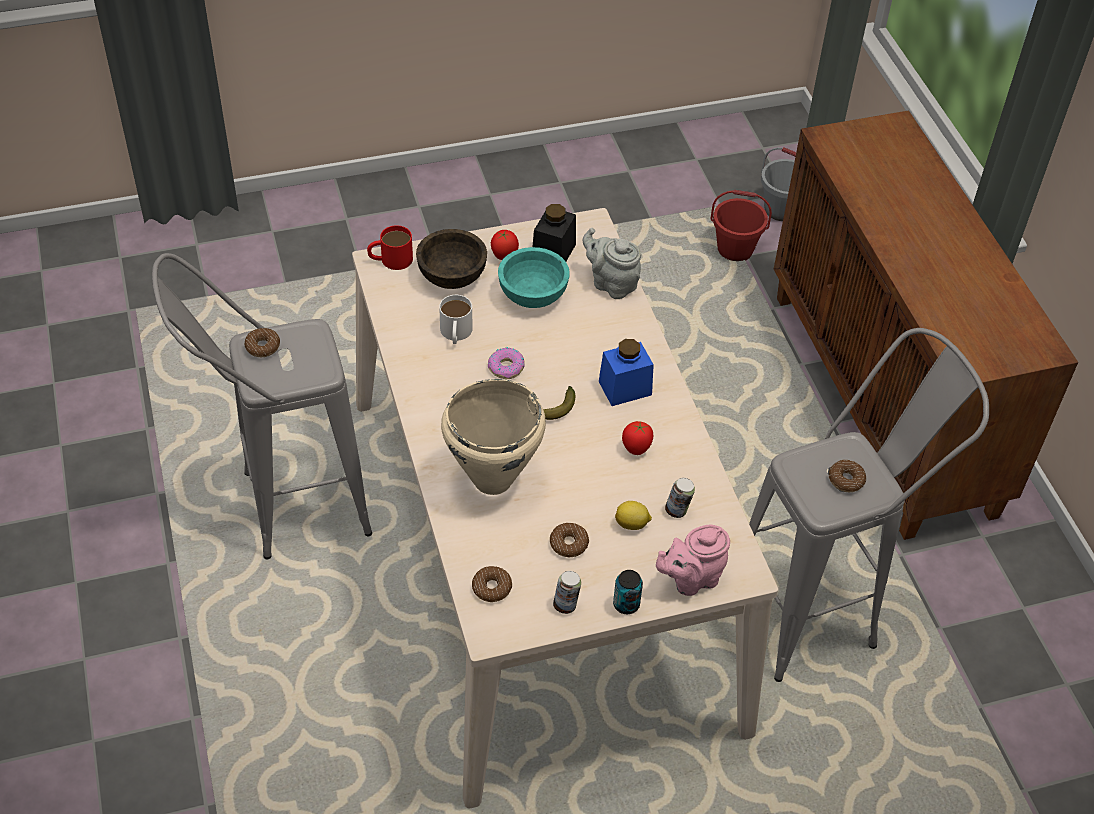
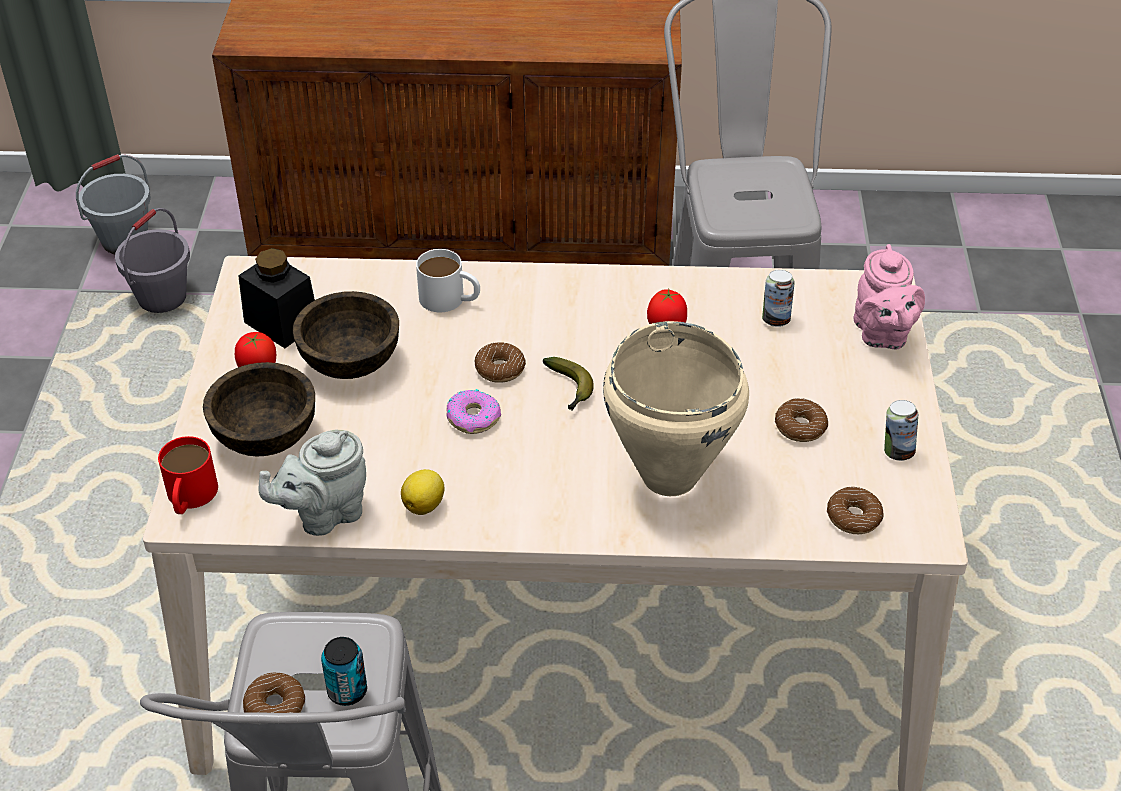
camera: 70 degrees left, 5 degrees down
(455, 334) = (383, 456): white mug -> white mug (450, 299)
(532, 294) = (349, 361): turquoise bowl -> brown bowl
(611, 284) = (371, 283): grey teapot -> grey teapot (324, 514)
(625, 388) = (560, 315): blue jar -> none
(626, 604) = (907, 398): can -> can (347, 691)
(632, 524) = (785, 363): lemon -> lemon (425, 504)
(735, 249) = (162, 298): red bucket -> grey bucket
(846, 480) = (757, 189): donut -> donut (500, 369)

